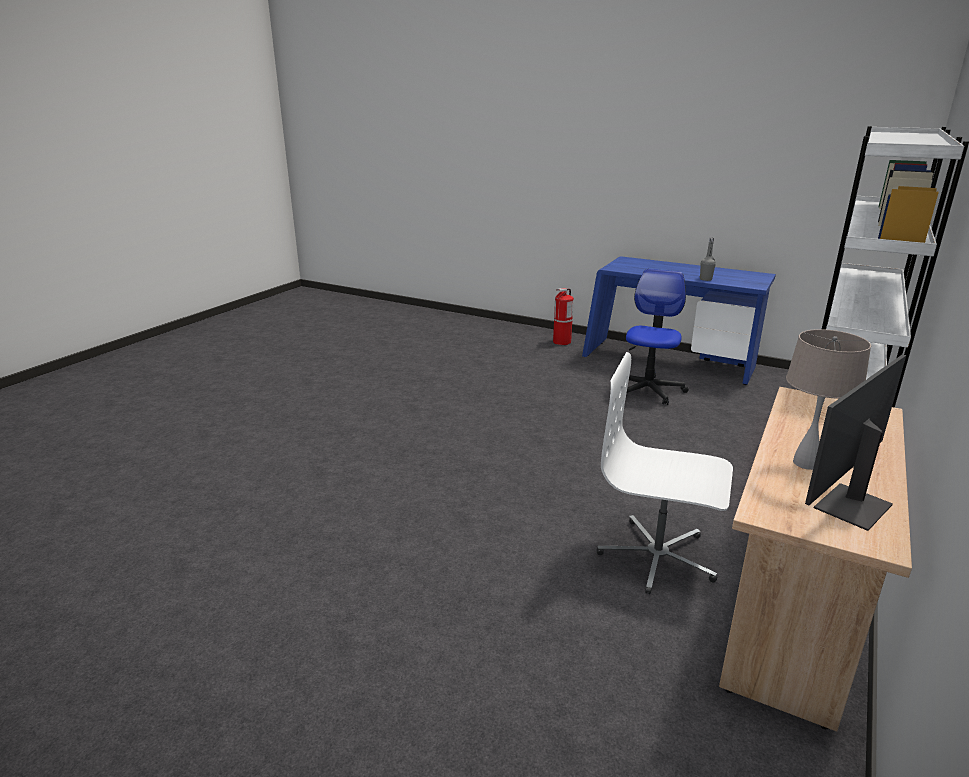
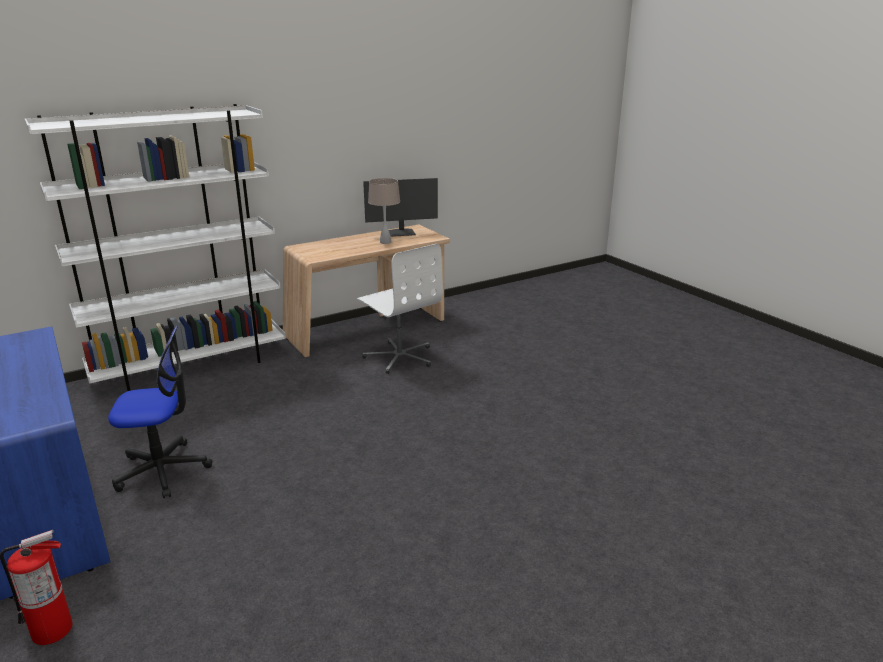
camera: 150 degrees left, 0 degrees up
(647, 390) = (163, 470): office chair -> office chair turned 150 degrees counterclockwise
(705, 279) = (41, 356): grey bottle -> none

